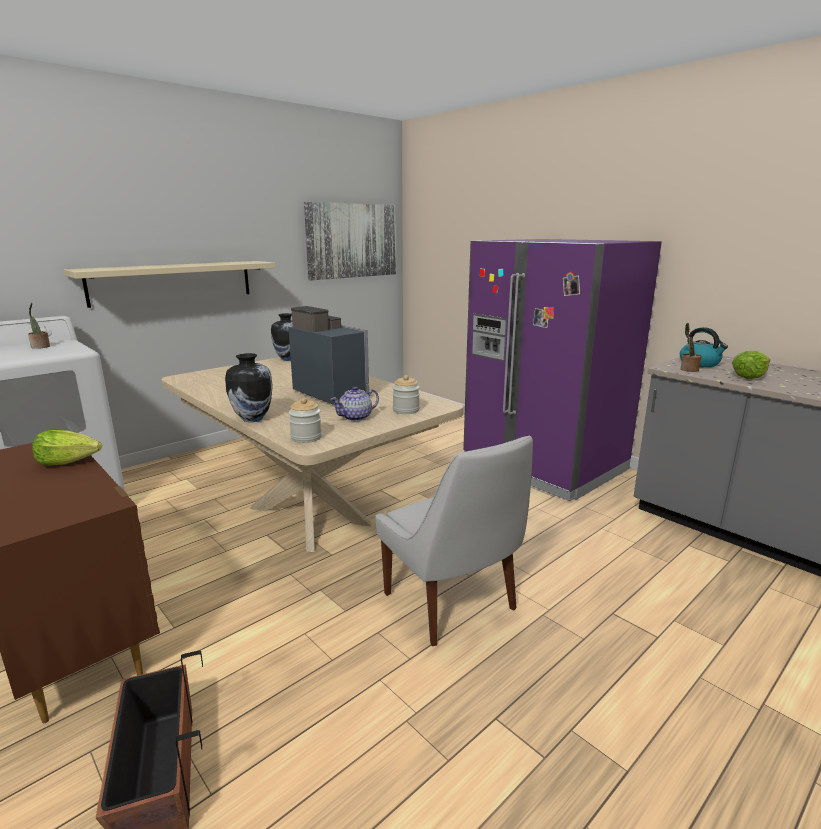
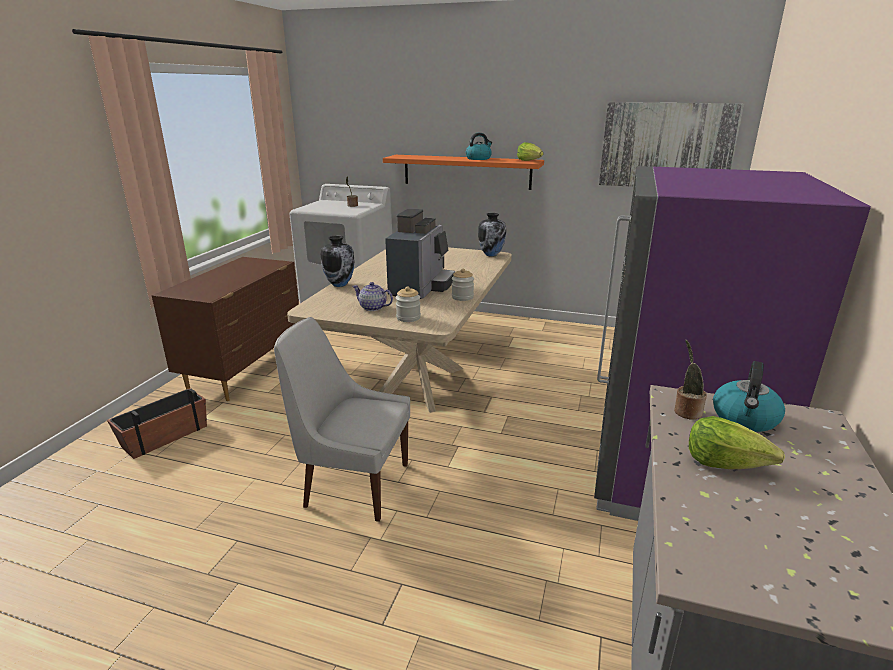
camera: 60 degrees right, 5 degrees up
(69, 462) = (255, 274): lettuce -> lettuce (530, 161)
(173, 282) = (466, 171): beige shelf -> orange shelf
(195, 264) = (478, 158): none -> kettle
(306, 437) = (317, 305): jar -> jar (462, 297)
(452, 604) = (353, 484): white chair -> white chair turned 75 degrees clockwise

